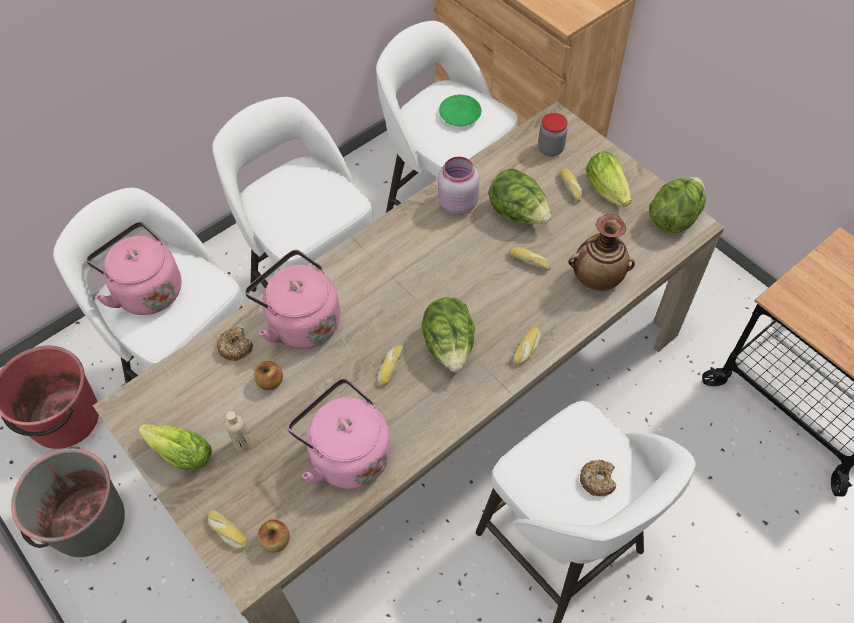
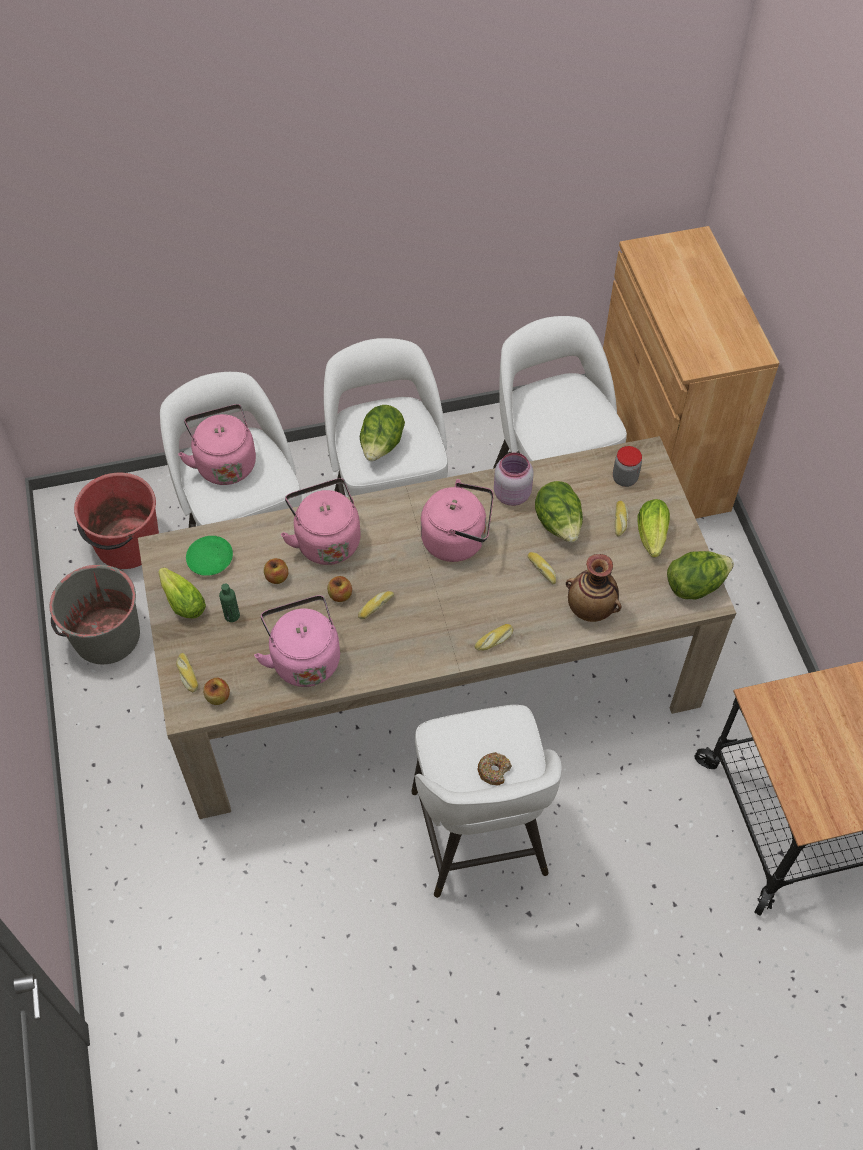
camera: 25 degrees right, 0 degrees up
(236, 347) = (265, 538): donut -> none
(243, 443) = (232, 615): beige bottle -> green bottle
(347, 371) = (340, 595): none -> apple
(433, 267) = (458, 540): none -> pink kettle
(449, 346) = (432, 611): lettuce -> lettuce (381, 446)
(460, 114) = (571, 413): green plate -> green plate (210, 559)

